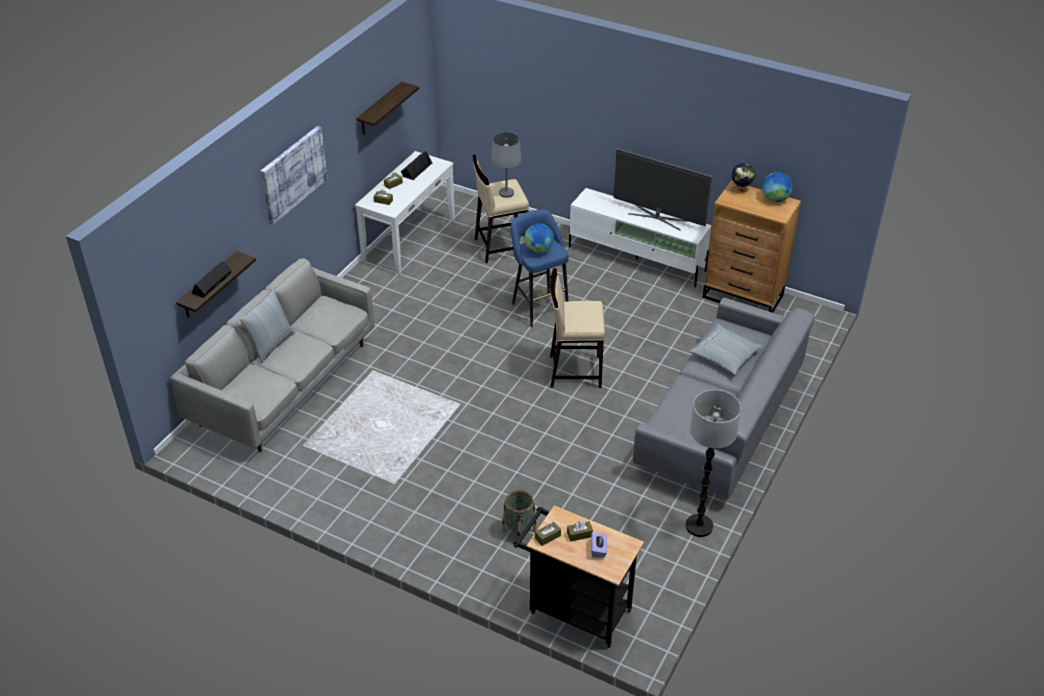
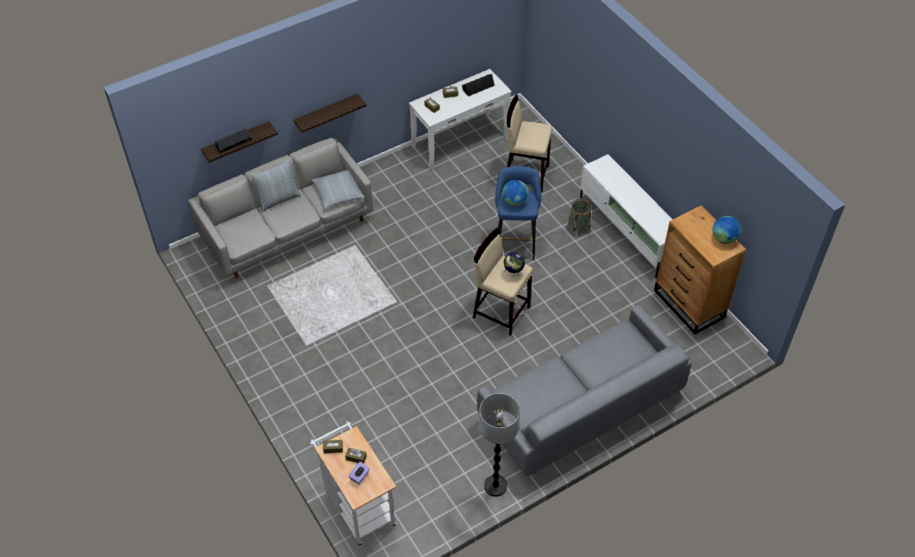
camera: 30 degrees right, 10 degrees up
(292, 174) = (338, 72): picture -> none
(380, 109) = (450, 32): shelf -> shelf (326, 113)
(506, 193) = (532, 136): grey table lamp -> none
(519, 530) = (364, 424): basket -> basket (578, 228)
(574, 609) = (357, 505): black cart -> white cart
(658, 217) = (646, 206): television -> none
(725, 355) = (605, 356): pillow -> pillow (338, 193)
(741, 189) = (702, 217): globe -> globe (513, 273)

